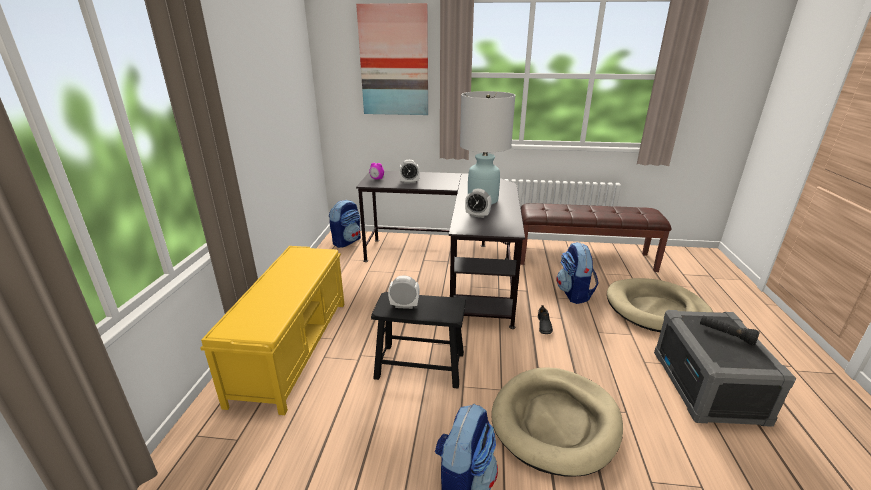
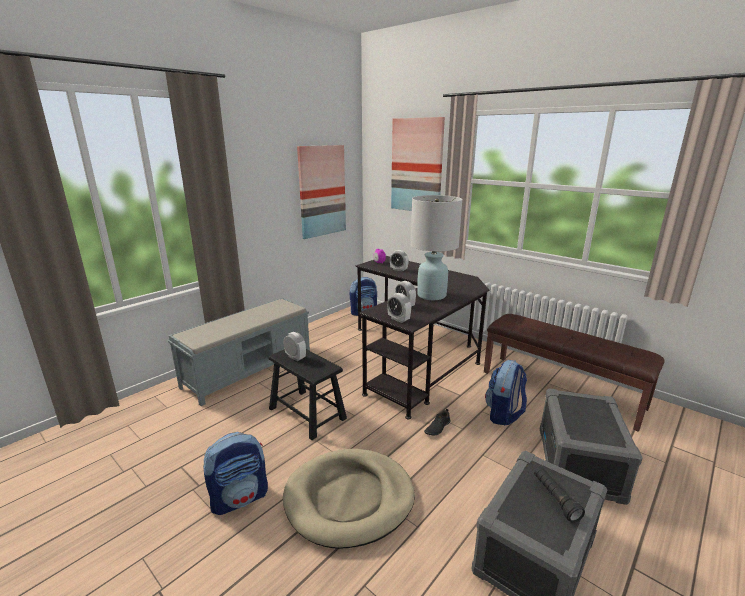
camera: 35 degrees right, 5 degrees down
(287, 100) = (322, 191): none -> picture
(293, 347) = (250, 369): yellow bench -> grey bench
(495, 230) = (398, 319): none -> alarm clock
(656, 310) = (579, 464): beige dog bed -> grey storage box

